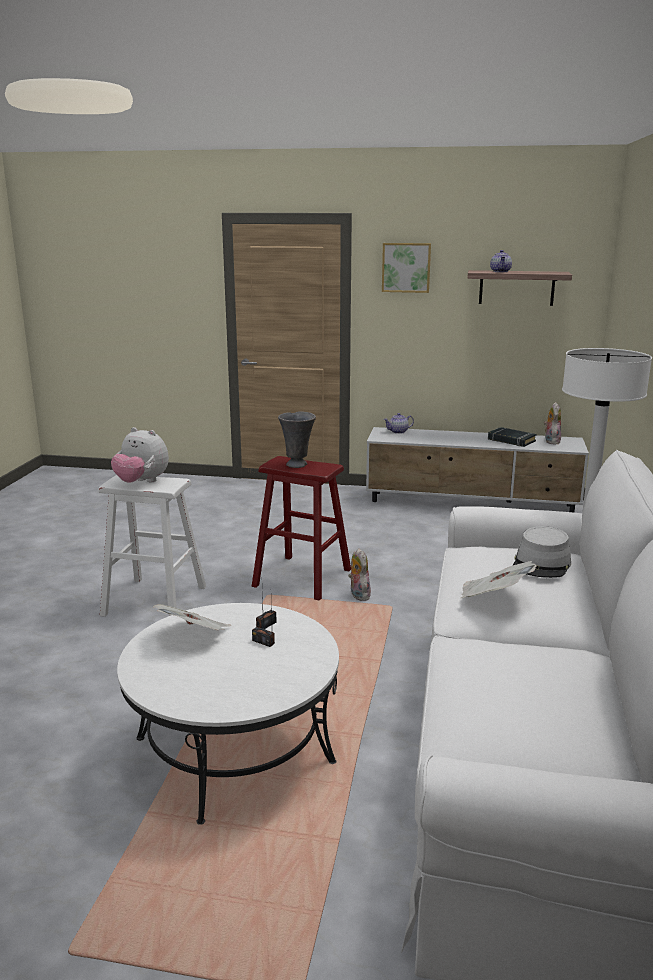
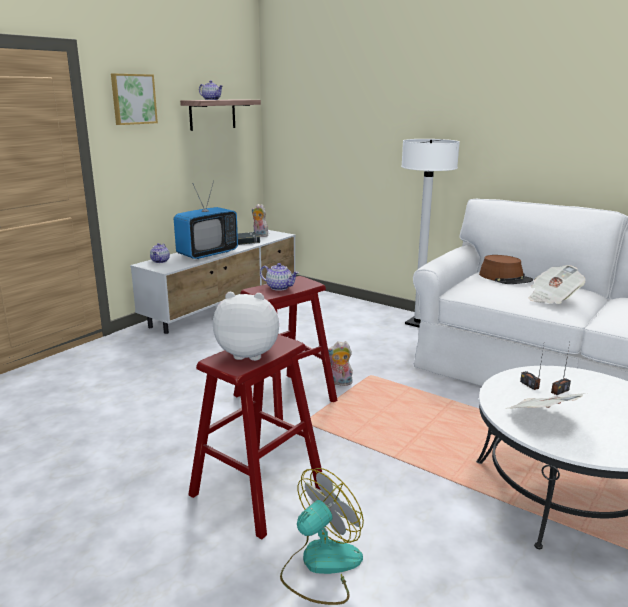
camera: 65 degrees left, 0 degrees up
(80, 643) = (320, 565): none -> fan
(142, 482) = (249, 353): plush toy -> plush toy turned 135 degrees counterclockwise
(155, 601) = (257, 491): white stool -> red stool
(297, 464) = (279, 287): grey vase -> teapot
(447, 439) = (207, 254): none -> television
(542, 564) = (505, 278): grey hat -> brown hat

